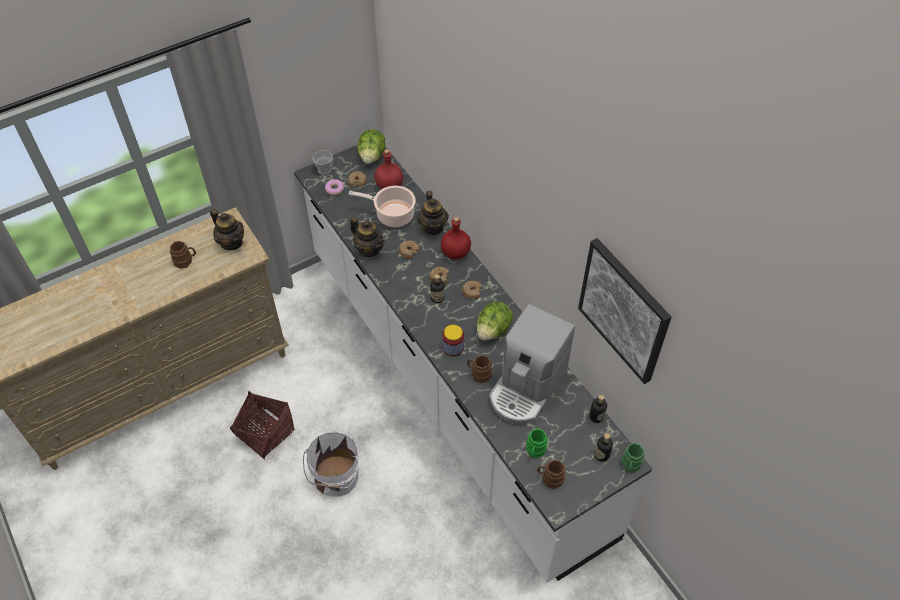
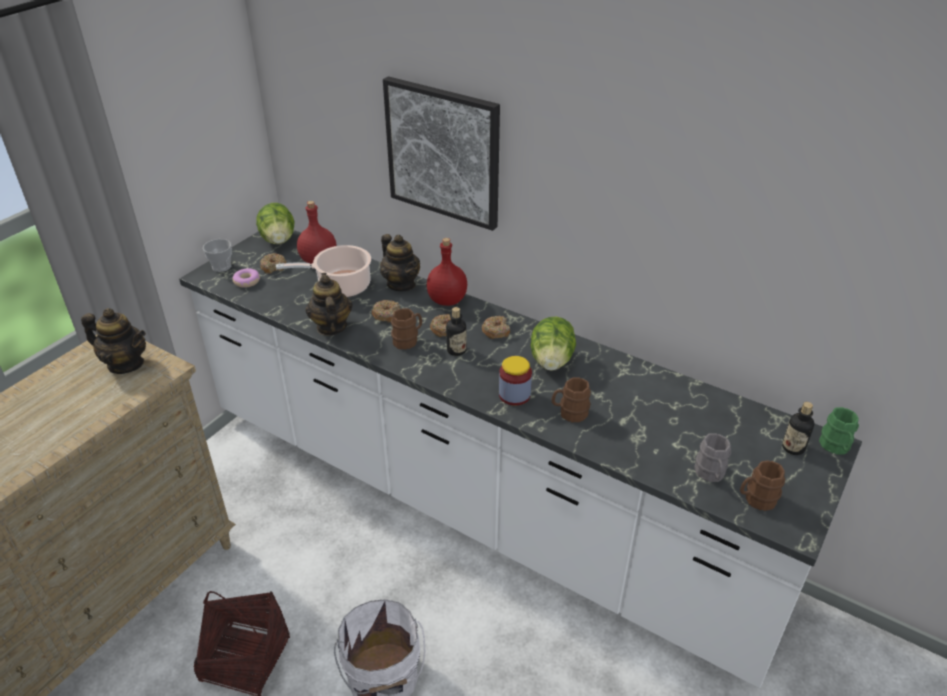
camera: 25 degrees left, 15 degrees down
(185, 261) = (57, 406): brown mug -> brown mug (408, 340)
(369, 249) = (331, 327): teapot -> teapot turned 120 degrees counterclockwise
(526, 387) = (641, 407): coffee machine -> none
(534, 451) = (710, 474): green mug -> grey mug
(596, 417) = (749, 409): bottle -> none
(624, 310) = (788, 200): picture -> picture (443, 152)

